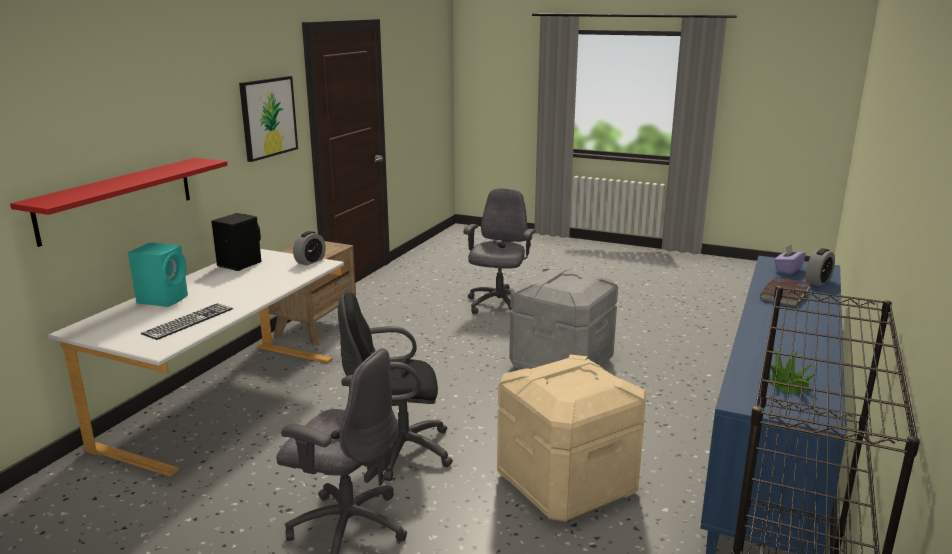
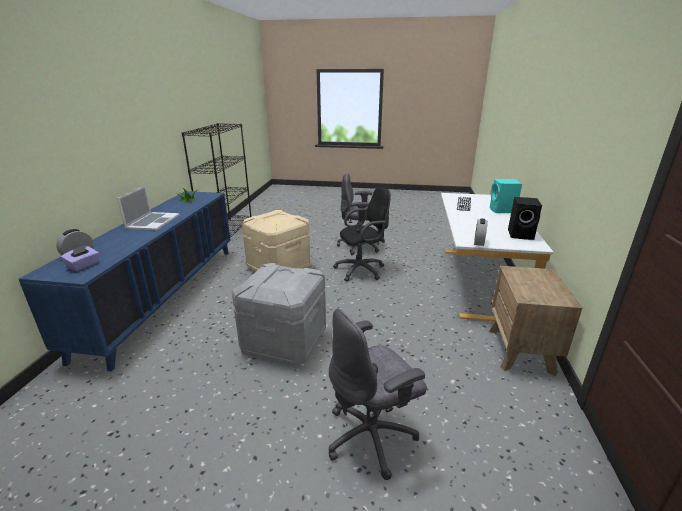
camera: 165 degrees right, 5 degrees up
(117, 199) = (537, 155): red shelf -> none
(268, 117) = (612, 152): picture -> none
(498, 305) = (372, 436): grey office chair -> grey office chair turned 60 degrees clockwise
(784, 294) = (125, 241): book -> none
(790, 326) = (152, 221): none -> laptop

